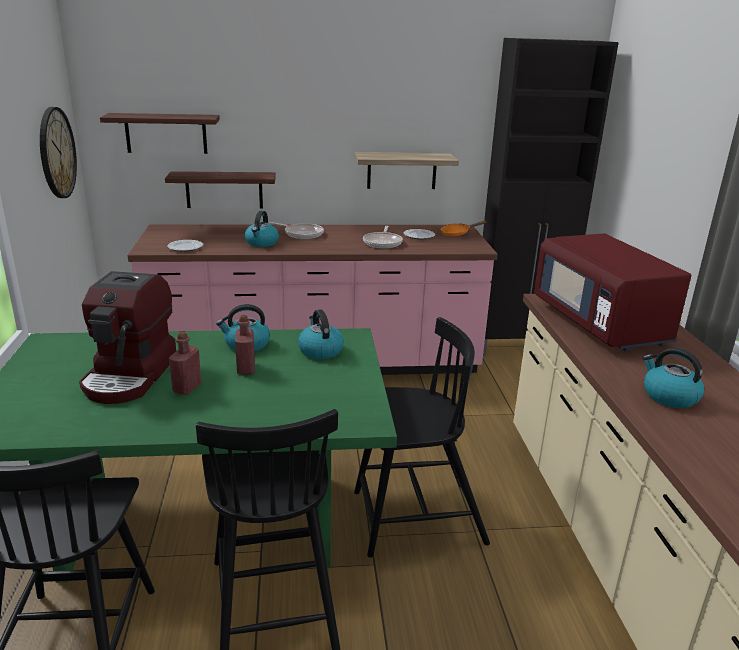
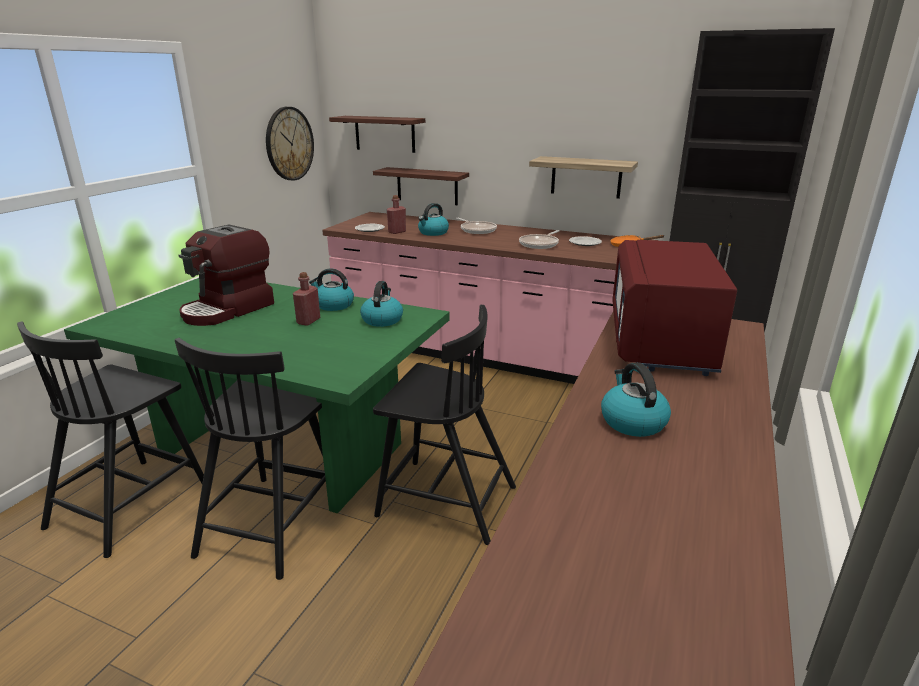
camera: 30 degrees right, 0 degrees up
(187, 388) = (250, 325): red bottle -> red bottle (397, 232)

